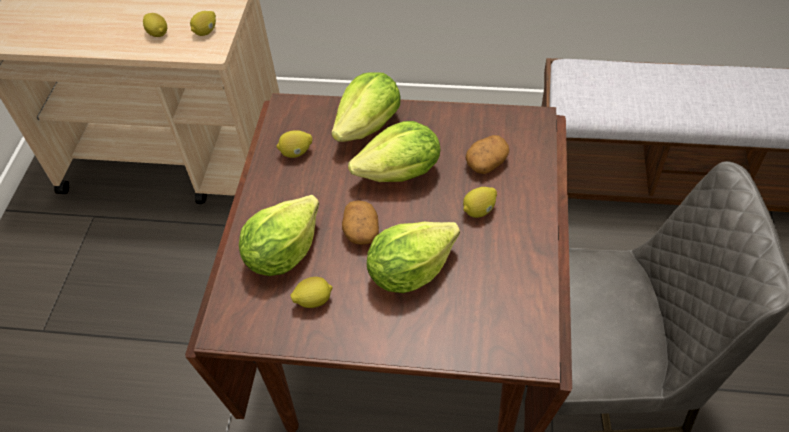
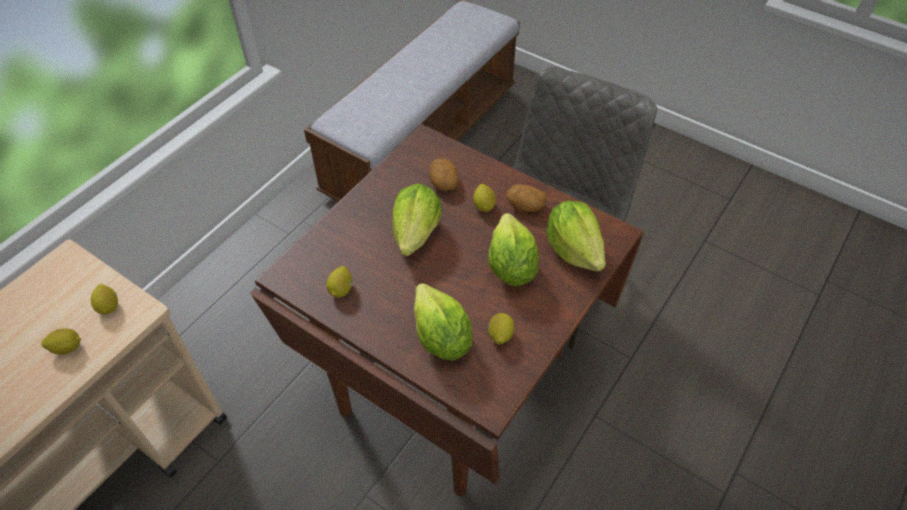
camera: 65 degrees left, 0 degrees up
(361, 230) = (454, 280): potato -> potato (525, 205)
(369, 126) = (352, 231): lettuce -> lettuce (573, 249)

